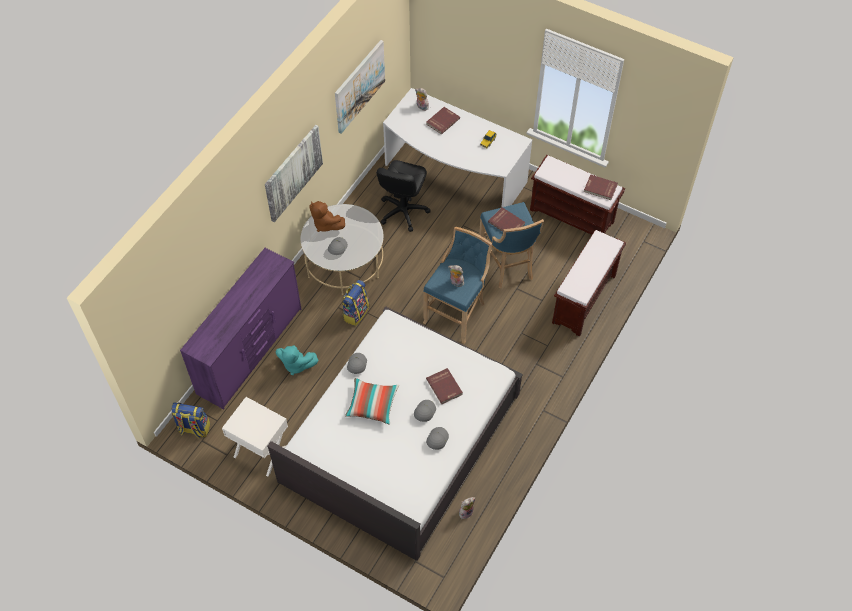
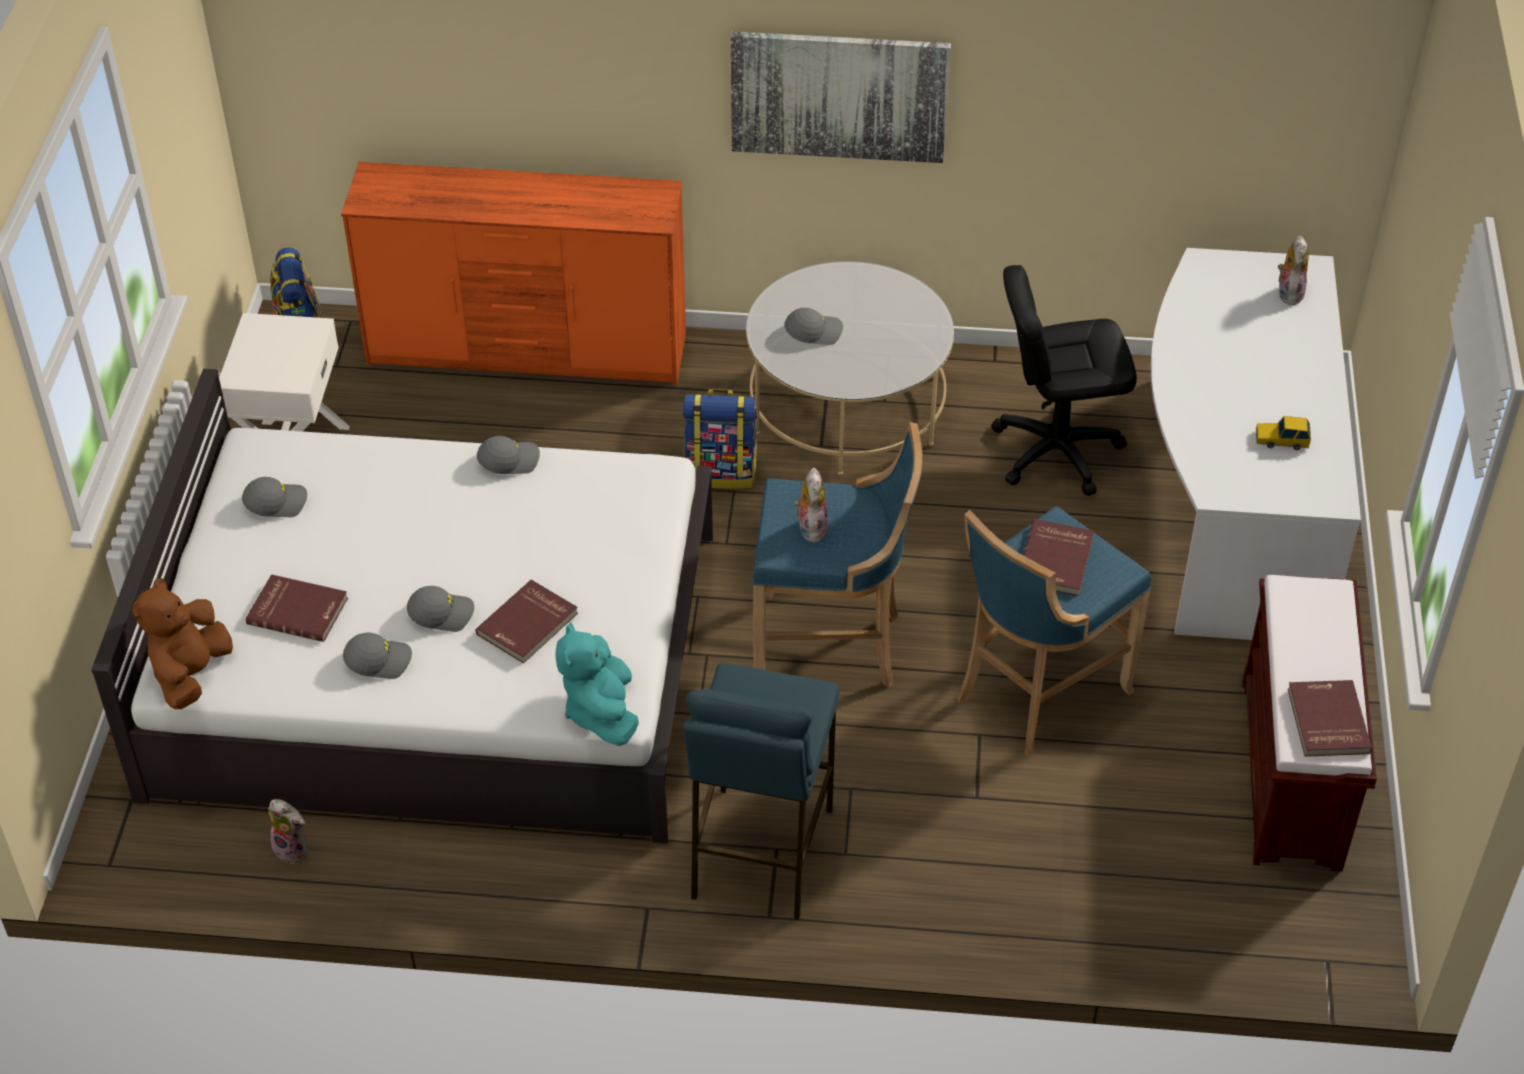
camera: 65 degrees right, 10 degrees down
(251, 350) = (528, 350): purple dresser -> orange dresser
(296, 365) = (531, 429): turquoise plush toy -> turquoise plush toy (601, 712)
(325, 224) = (864, 292): brown plush toy -> brown plush toy (191, 674)
(335, 449) = (276, 502): none -> grey cap
(359, 86) = (1147, 89): picture -> none
(372, 404) = (418, 521): pillow -> none
(442, 121) = (1276, 341): red book -> red book (298, 610)
(536, 369) = (759, 853): none -> blue stool
(584, 300) = (1036, 886): brown bench -> none

